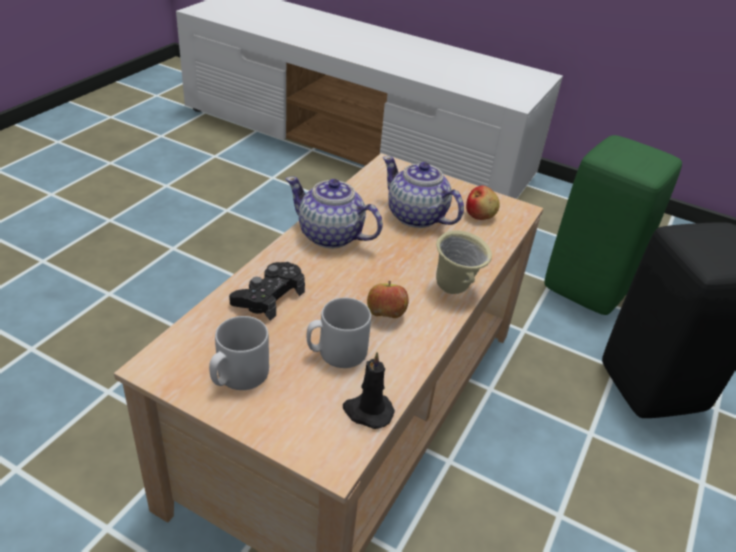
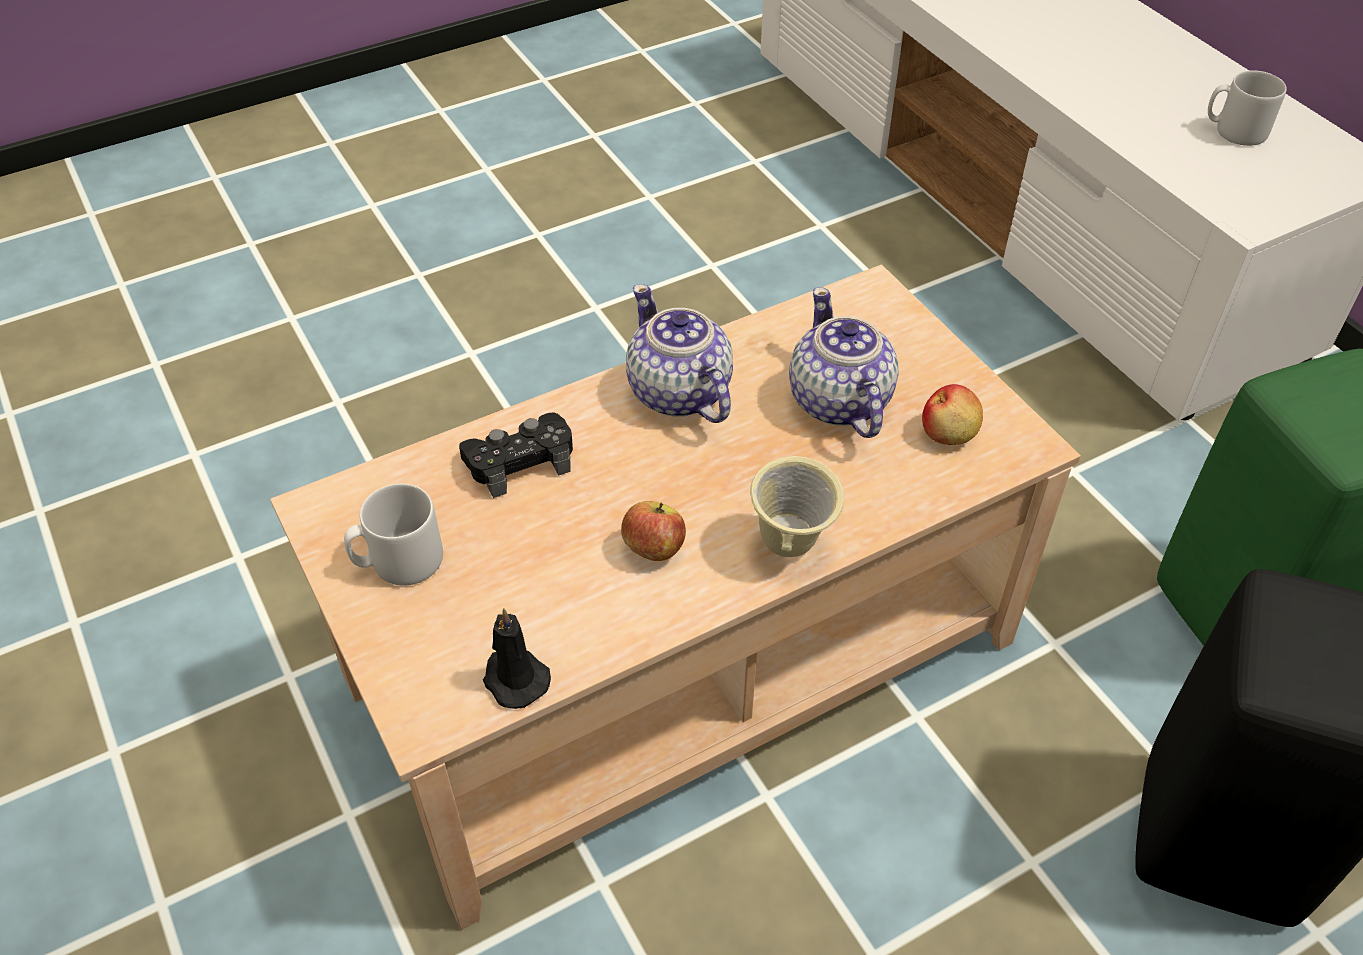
camera: 35 degrees right, 10 degrees up
(336, 352) = (542, 579): grey mug -> grey mug (1234, 131)

